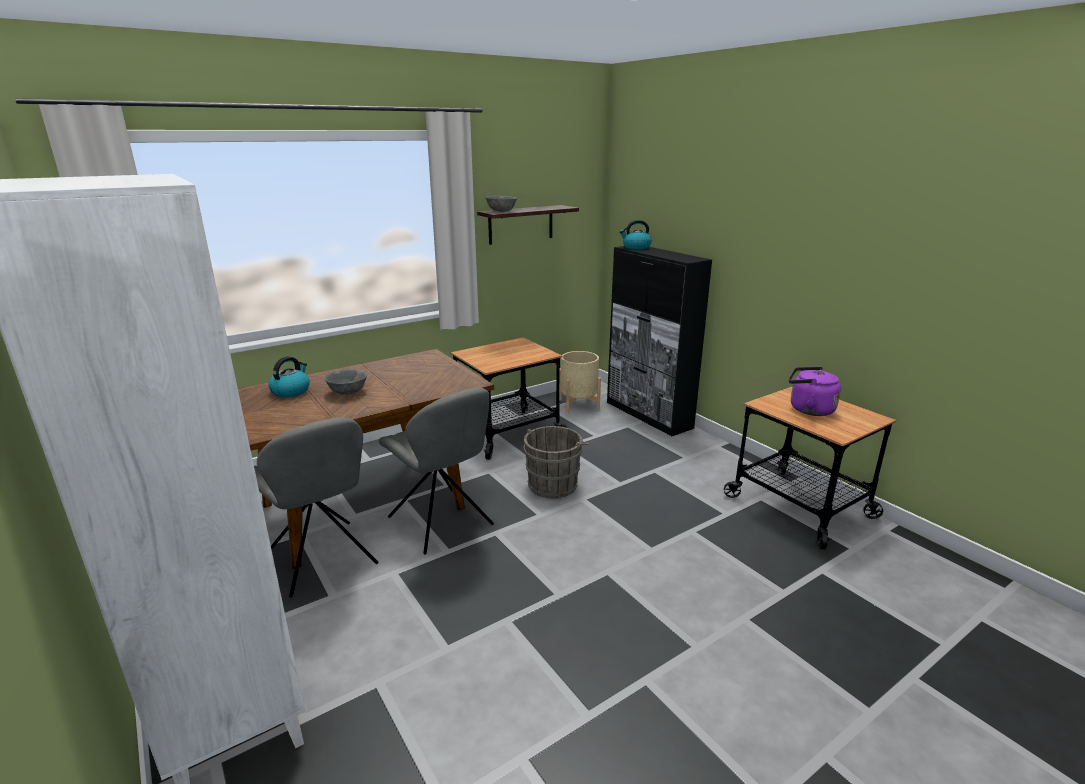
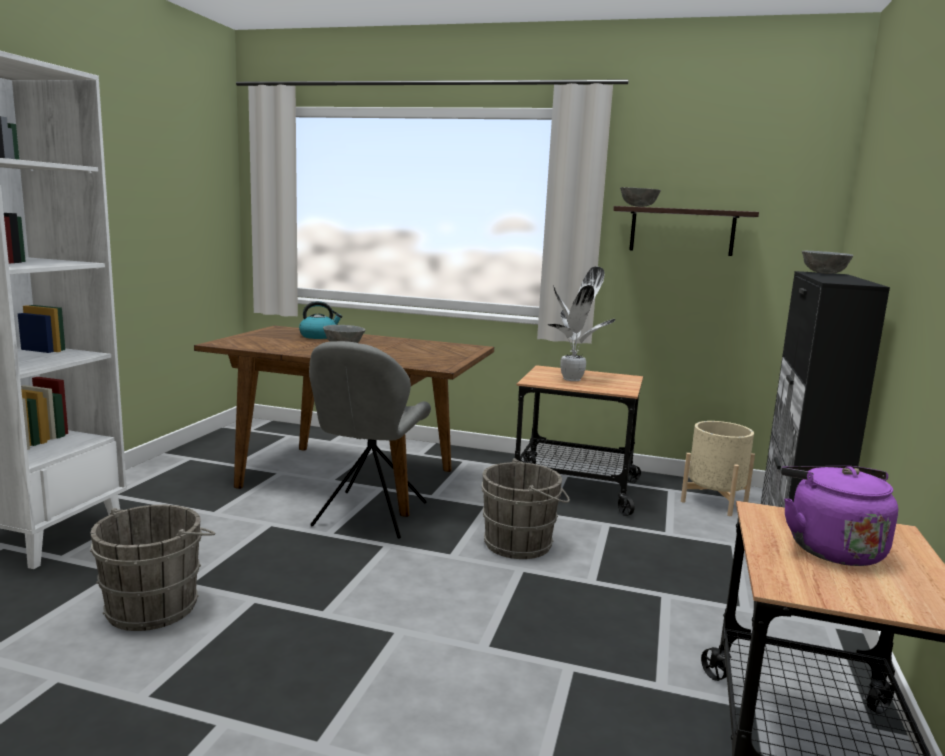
camera: 50 degrees right, 10 degrees down
(323, 560) = (257, 492): grey chair -> none
(464, 674) = (157, 605): none -> grey bucket
(501, 355) = (573, 379): none -> potted plant
(636, 247) = (824, 273): kettle -> grey bowl

